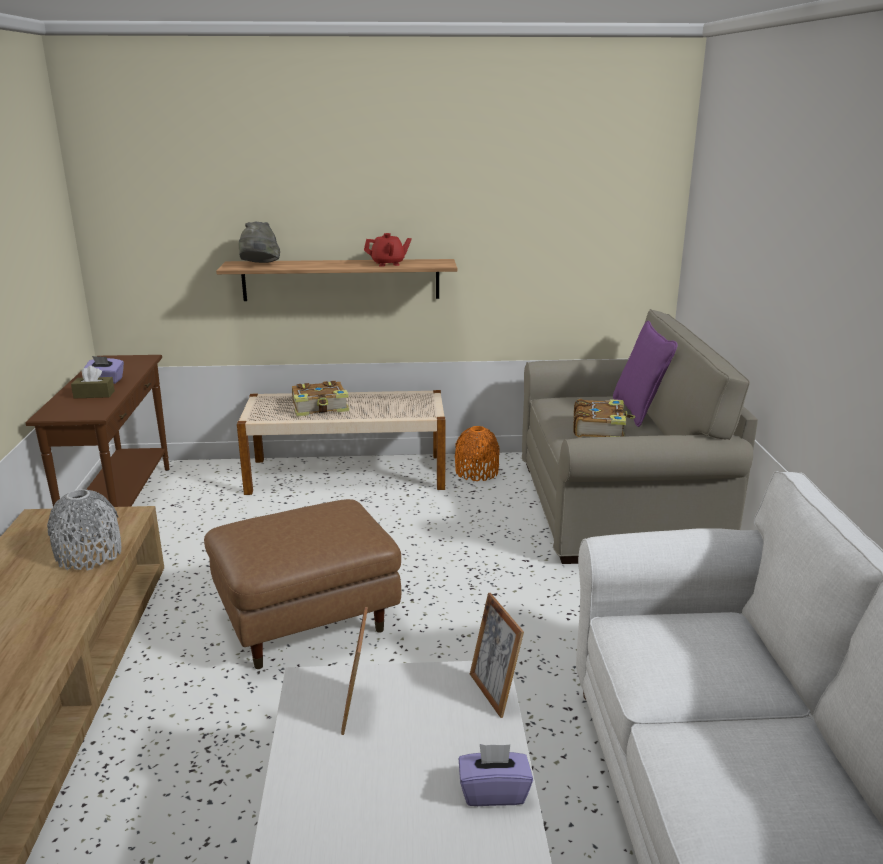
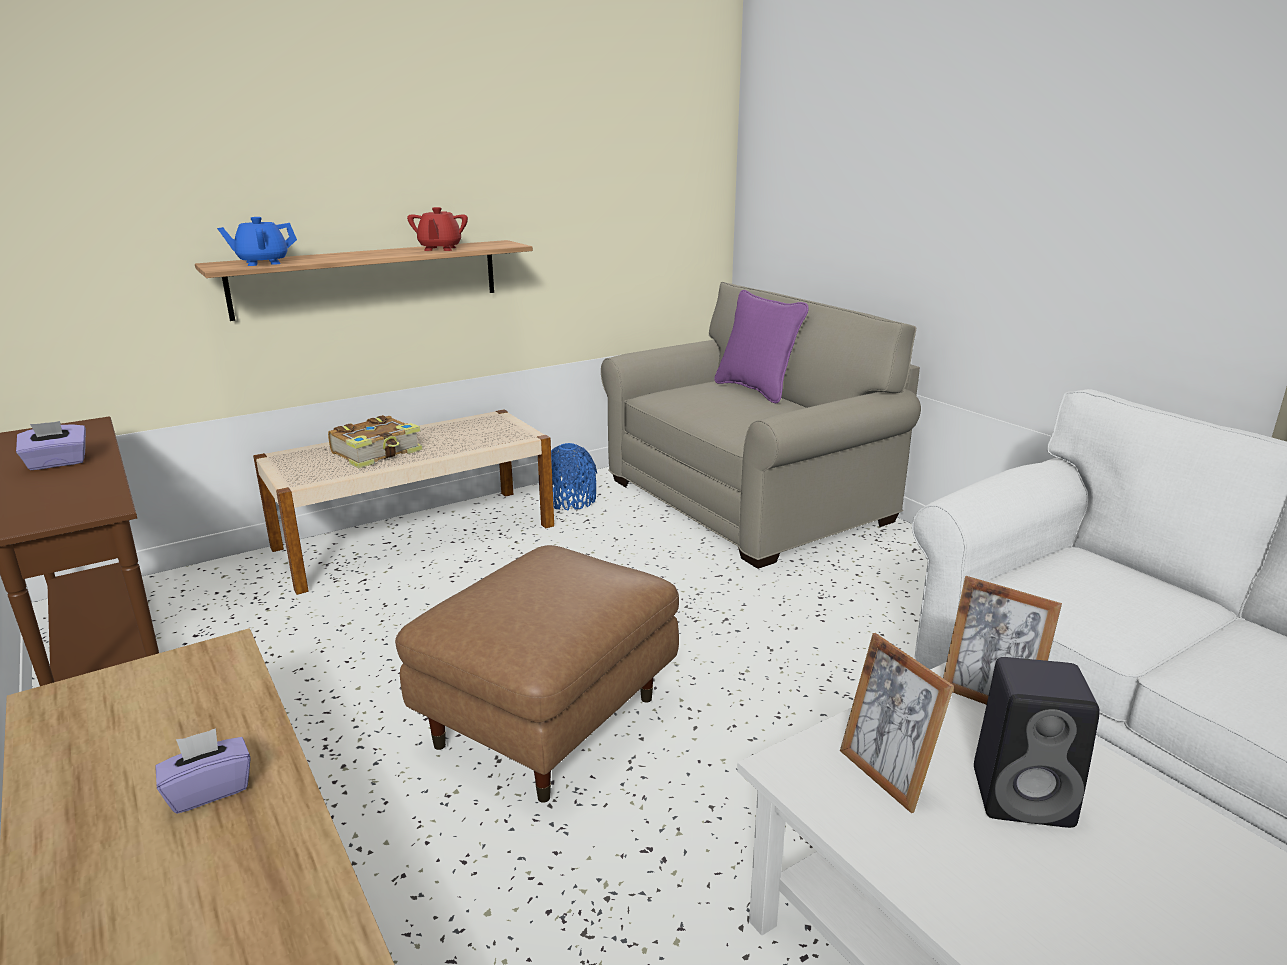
camera: 30 degrees left, 0 degrees up
(89, 555) = (216, 725): grey vase -> none
(94, 394) = (63, 483): brown tissue box -> none
(259, 265) = (262, 263): grey hat -> blue teapot
(388, 264) = (440, 249): red teapot -> red teapot turned 135 degrees clockwise
(424, 757) = (1025, 796): none -> black speaker
(476, 472) = (570, 500): orange vase -> blue vase
(493, 792) = (1136, 802): purple tissue box -> purple tissue box (209, 790)
(600, 428) = (744, 411): book -> none

